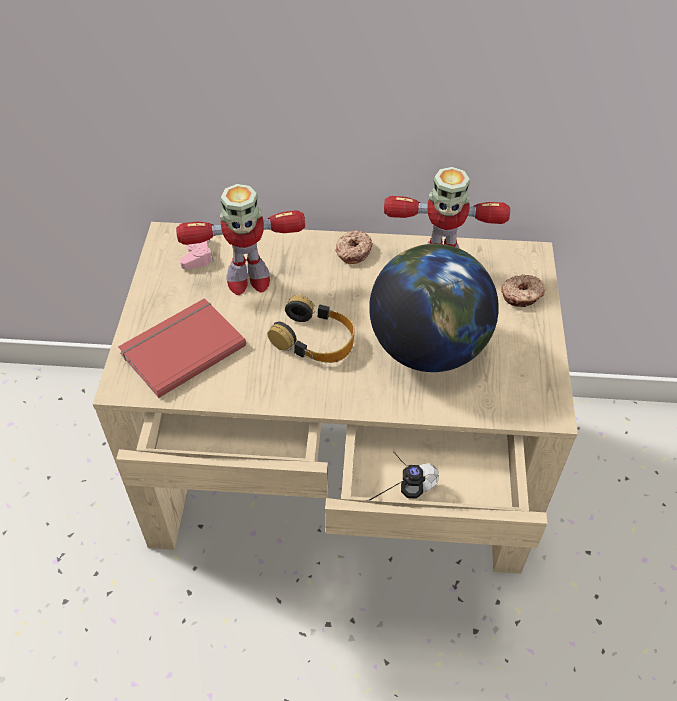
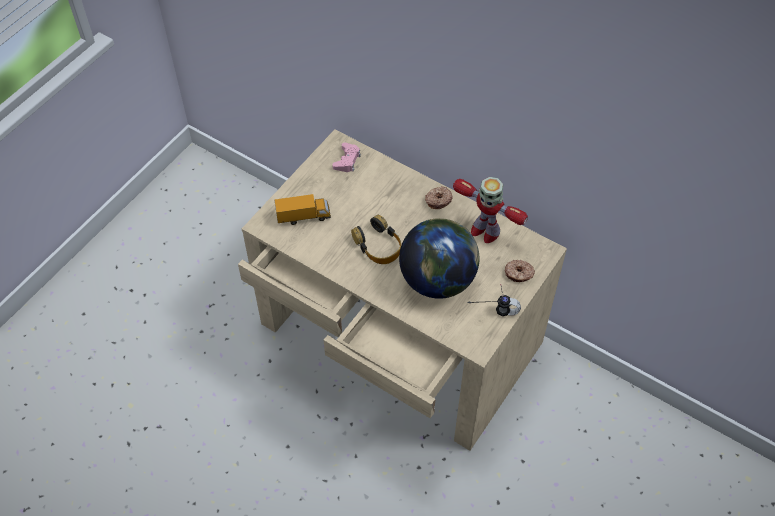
camera: 30 degrees right, 5 degrees up
(181, 348) = (303, 217): red book -> toy truck
(247, 281) = (364, 192): toy robot -> none
(394, 490) = (374, 350): headphones -> headphones (493, 307)

